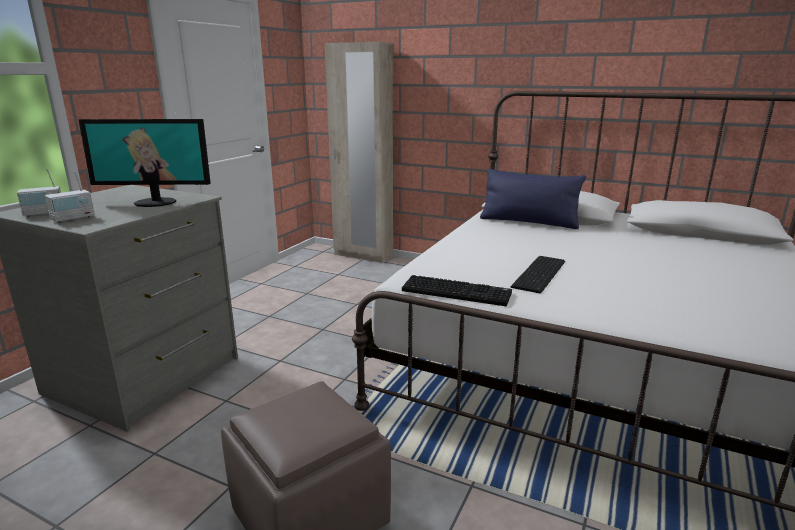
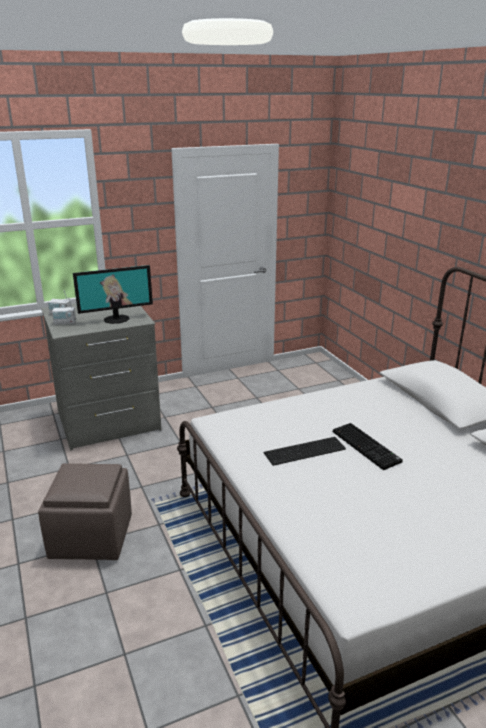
camera: 40 degrees right, 5 degrees up
(156, 202) = (116, 319): monitor -> monitor turned 60 degrees counterclockwise
(363, 255) = (341, 377): beige wardrobe -> none
(457, 292) = (226, 441): keyboard -> keyboard (367, 446)
(528, 222) = (402, 401): blue pillow -> none

